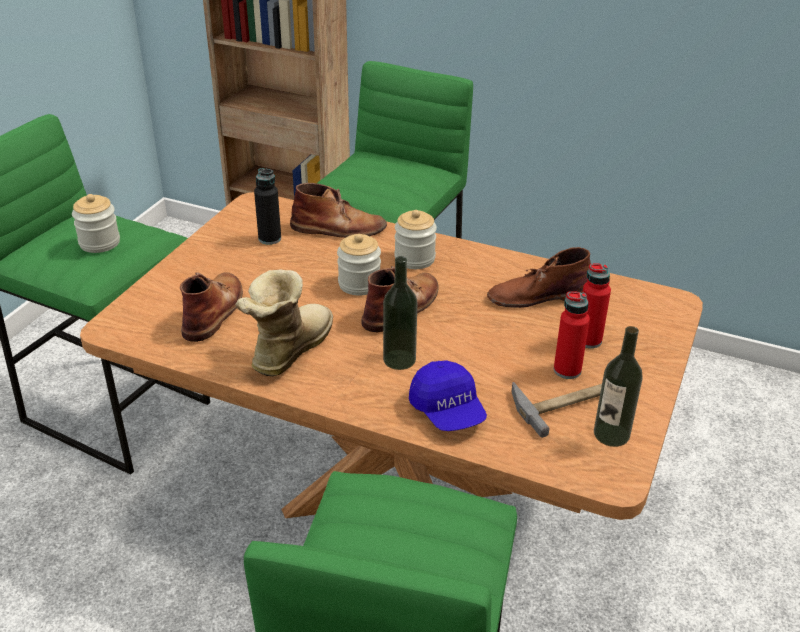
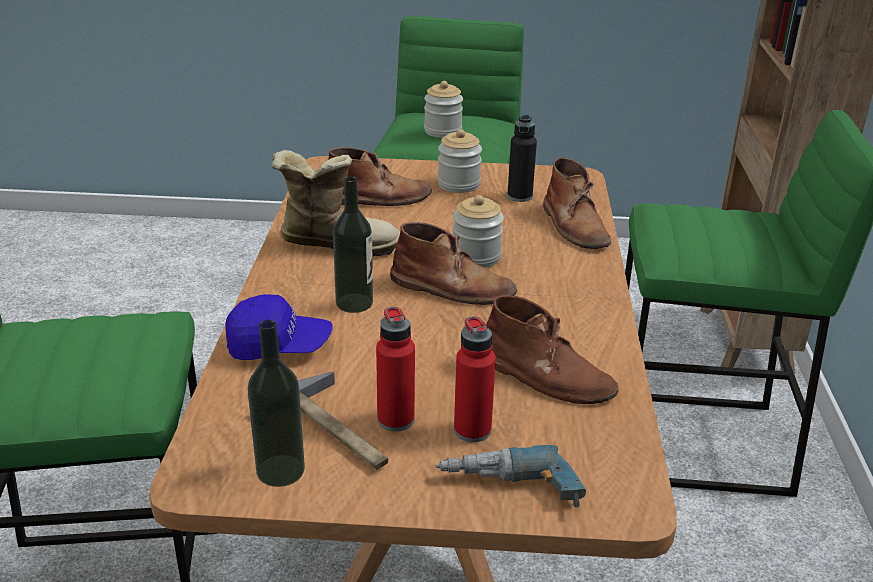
camera: 70 degrees right, 5 degrees down
(414, 259) = (554, 279): jar -> jar (458, 184)
(447, 411) = (279, 346): blue cap -> blue cap turned 135 degrees counterclockwise
(538, 296) = (546, 376): brown boot -> brown boot turned 150 degrees clockwise
(654, 341) = (509, 492): none -> power drill

